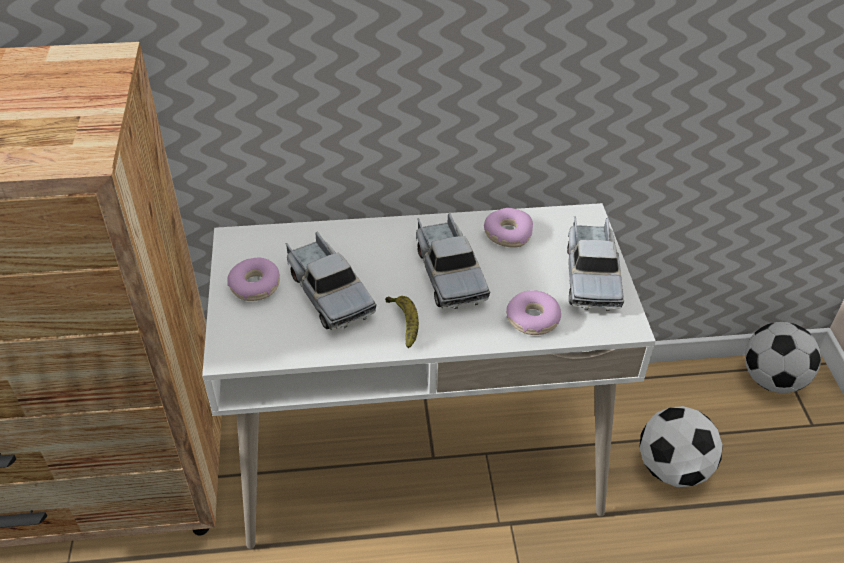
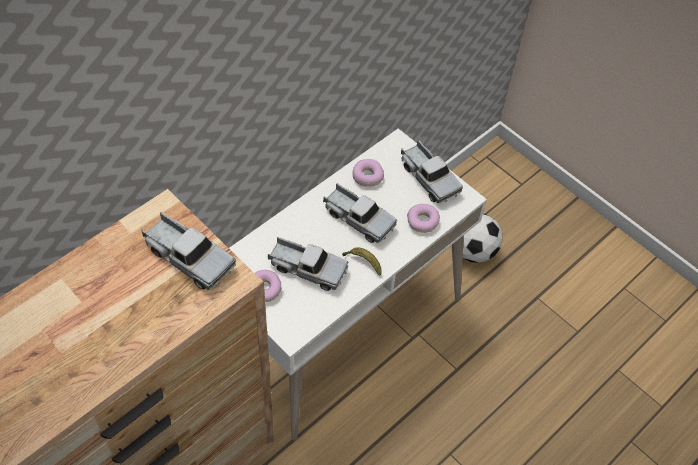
camera: 40 degrees left, 10 degrees up
(66, 110) = (188, 257): none -> toy truck
(772, 379) = (486, 168): football -> none

